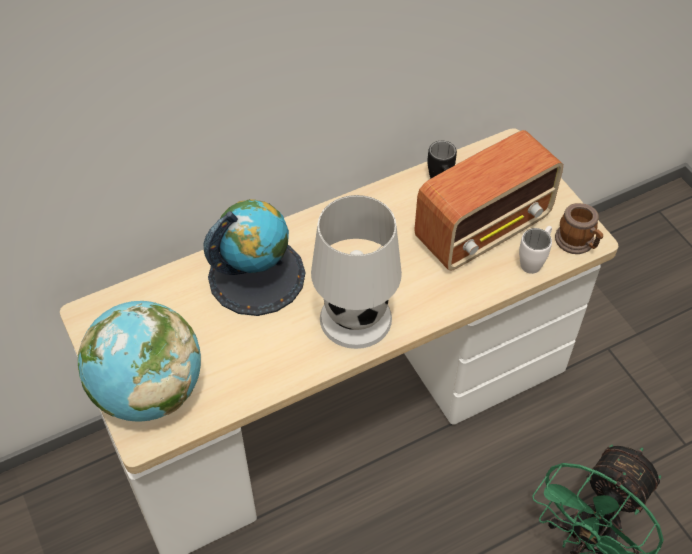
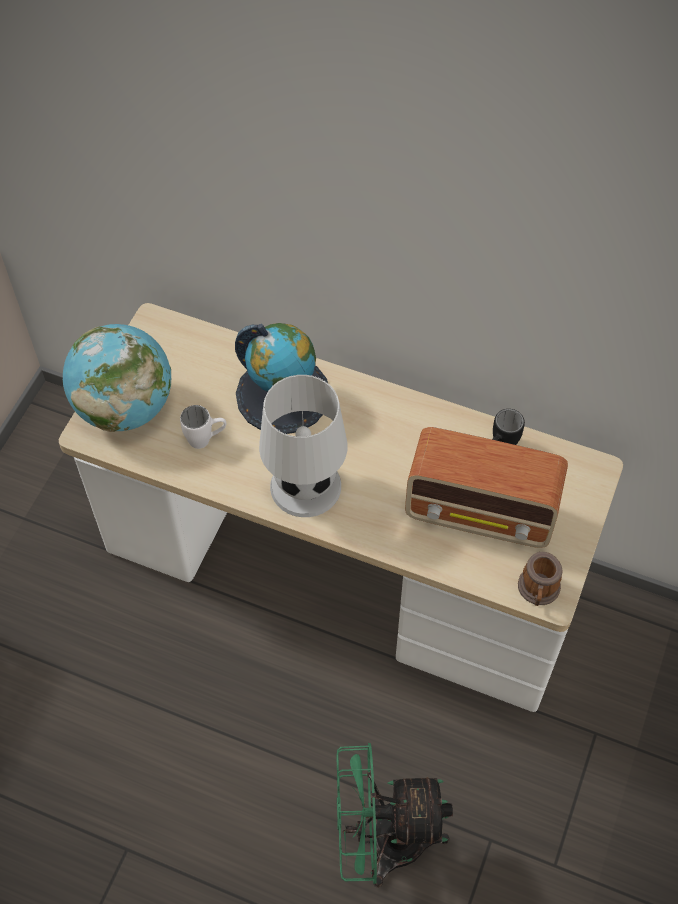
camera: 50 degrees right, 5 degrees up
(534, 261) = (485, 571): white mug -> white mug (206, 439)

